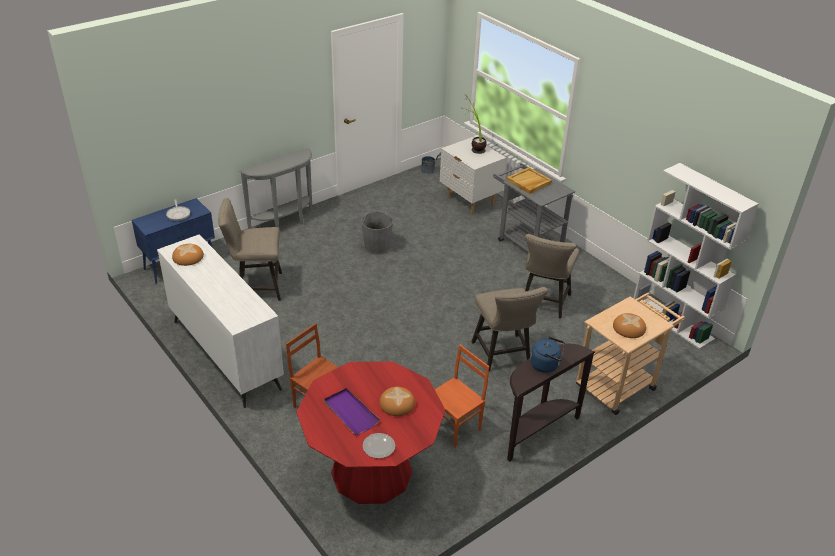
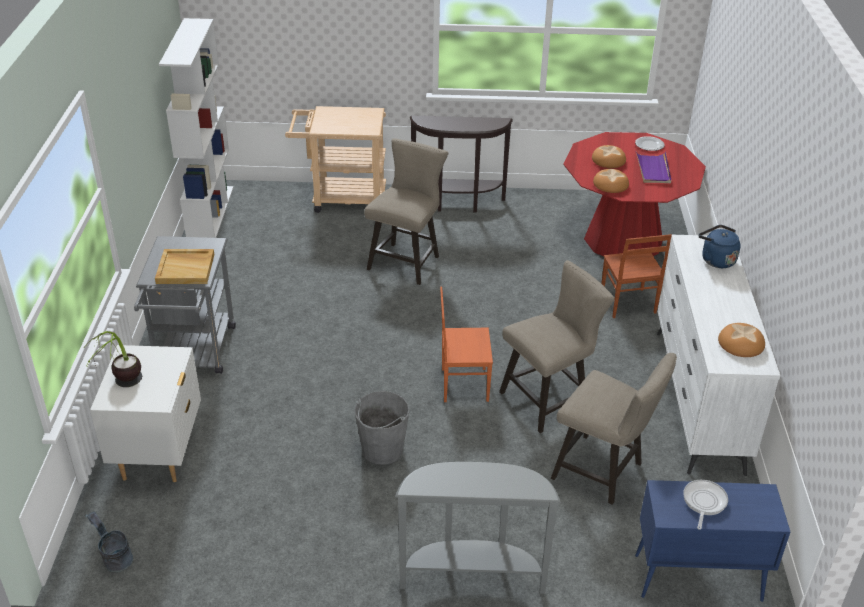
camera: 140 degrees left, 0 degrees up
(455, 427) = (520, 235): orange chair -> orange chair (463, 384)
(543, 304) = (296, 282): beige stool -> beige stool (549, 399)
(546, 365) = (462, 122): blue kettle -> blue kettle (716, 260)
(628, 328) = (355, 117): bread -> bread (611, 184)

